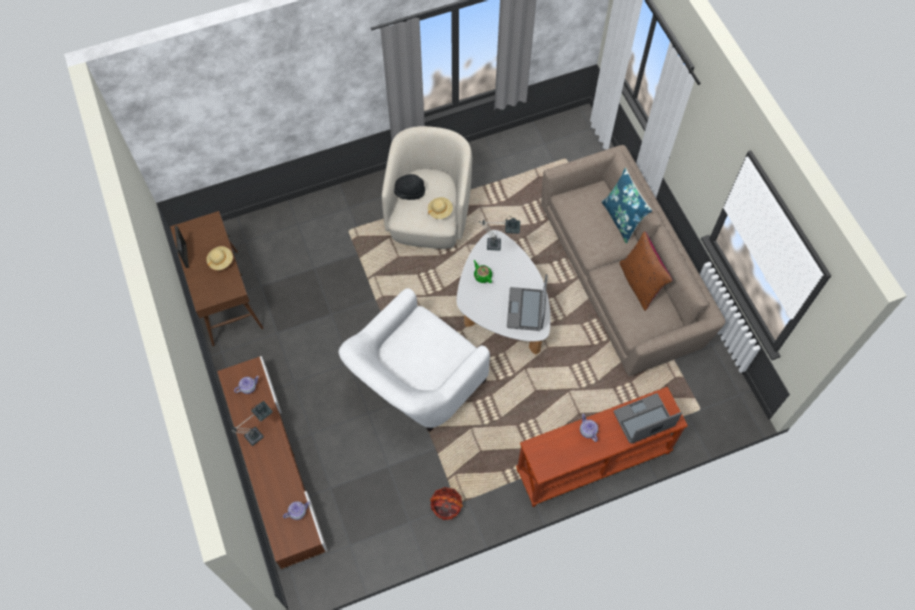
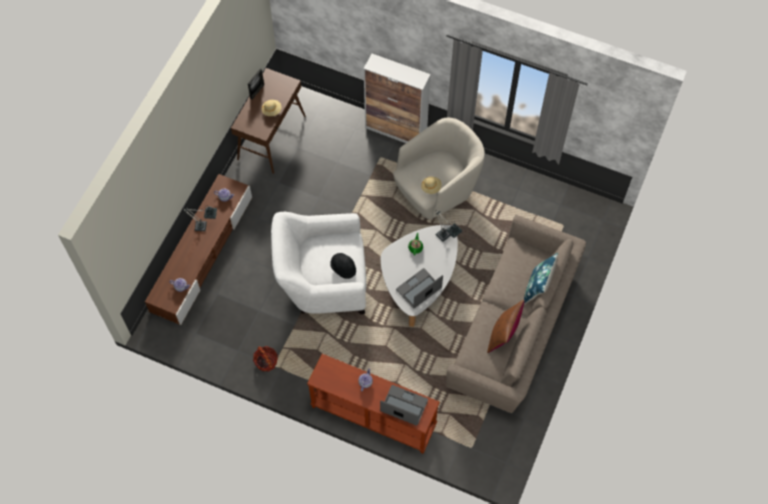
camera: 45 degrees right, 0 degrees up
(337, 196) = (396, 131): none -> cabinet
(409, 191) = (425, 160): black hat -> black hat (343, 268)

